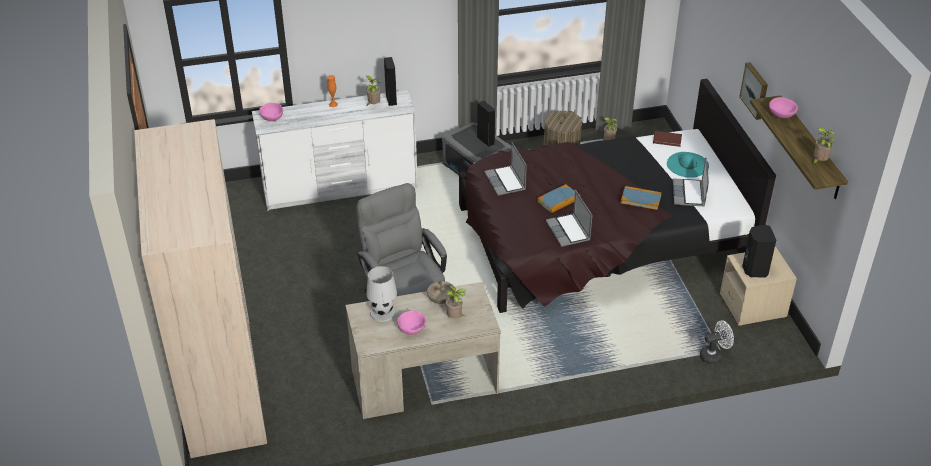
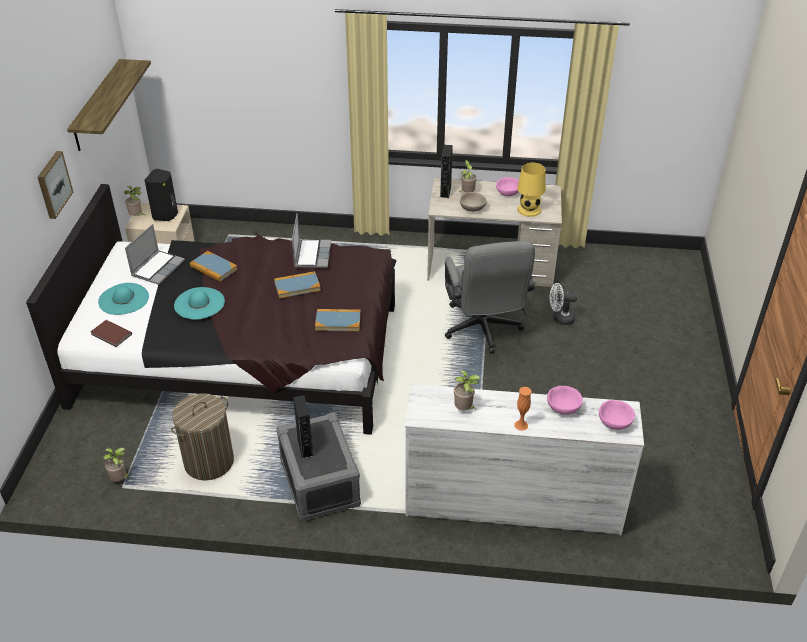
camera: 160 degrees left, 0 degrees up
(221, 384) = (675, 307): beige wardrobe -> none
(383, 312) = (529, 210): white table lamp -> yellow table lamp
(391, 99) = (435, 413): black speaker -> black speaker (445, 191)
(505, 182) = (338, 322): laptop -> book
(624, 170) = (199, 303): none -> turquoise hat
(714, 355) = (237, 232): white fan -> white fan (560, 318)
(781, 115) = (95, 112): pink bowl -> pink bowl (563, 408)
(818, 162) = (120, 74): potted plant -> potted plant (137, 216)

